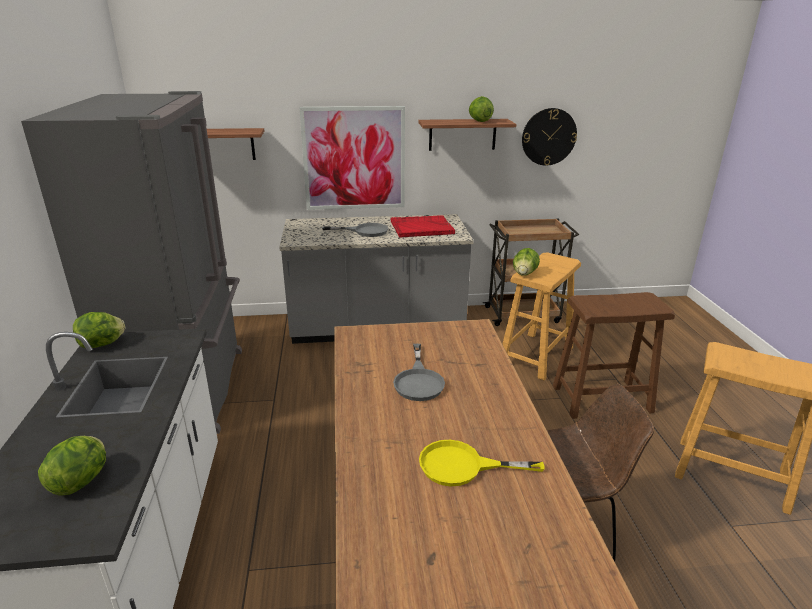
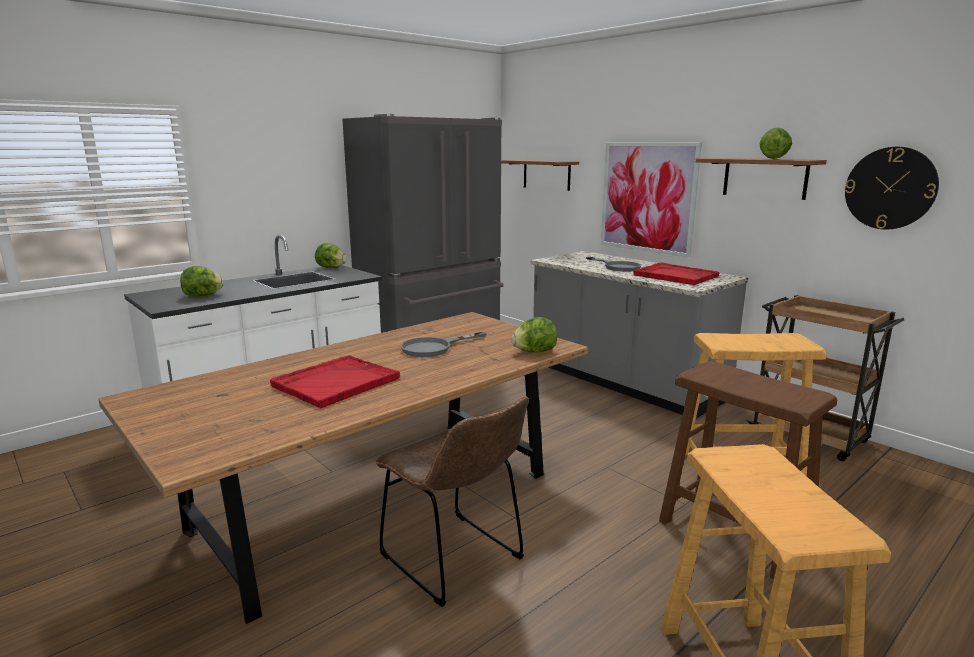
camera: 55 degrees right, 10 degrees down
(462, 466) = (335, 383): yellow frying pan -> red tray
(524, 274) = (713, 335): lettuce -> lettuce (534, 352)

